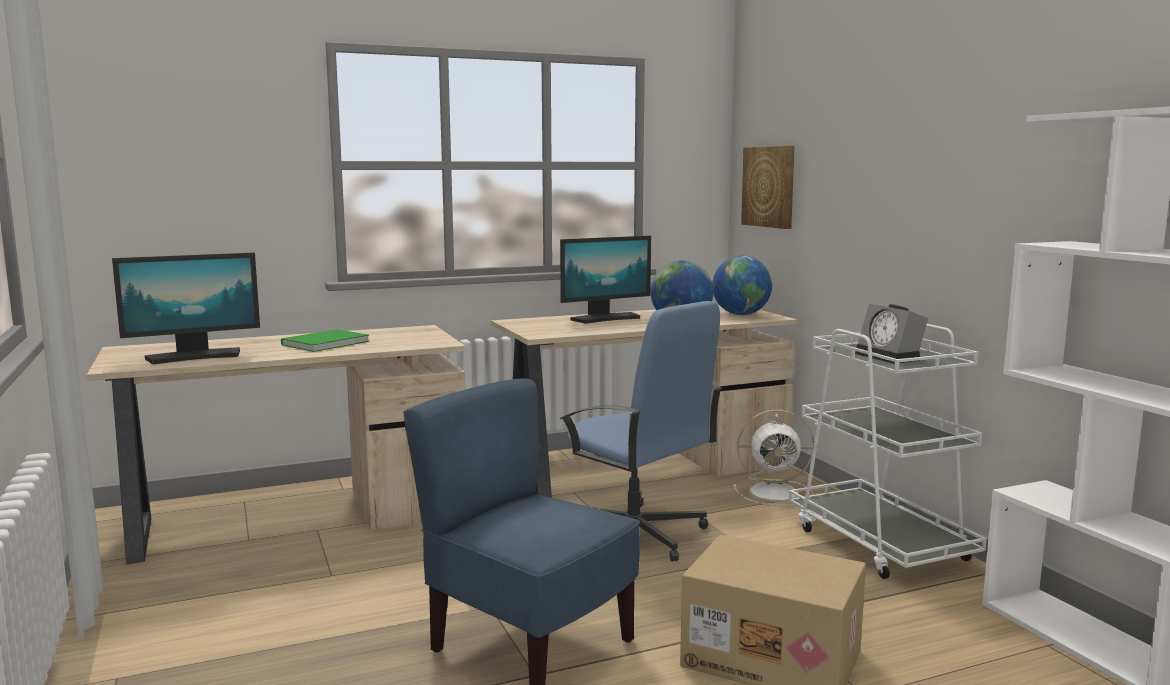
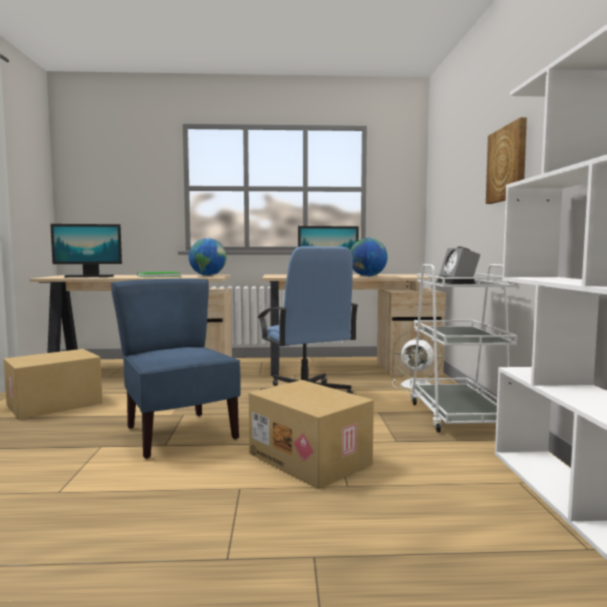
camera: 20 degrees right, 5 degrees down
(227, 623) = (54, 404): none -> cardboard box
(741, 314) = (414, 275): globe -> globe (208, 275)
(769, 186) = (439, 196): picture -> picture (507, 164)

